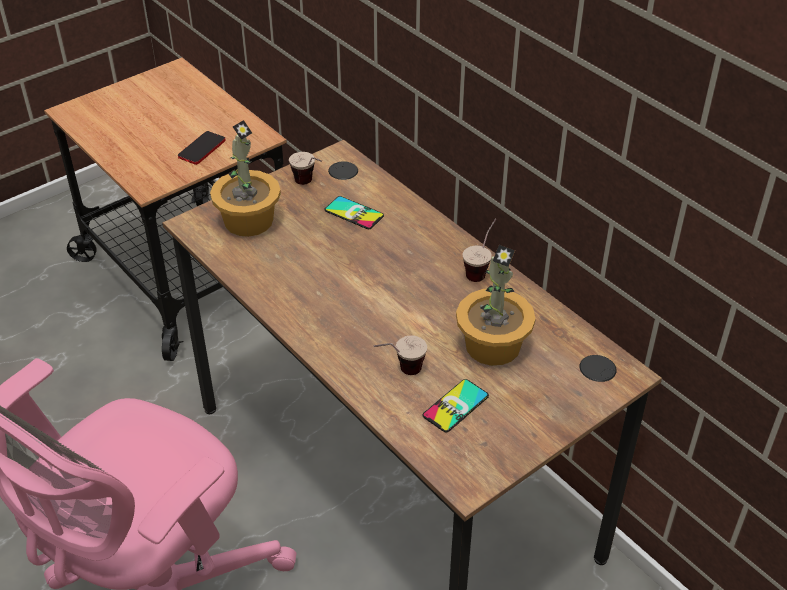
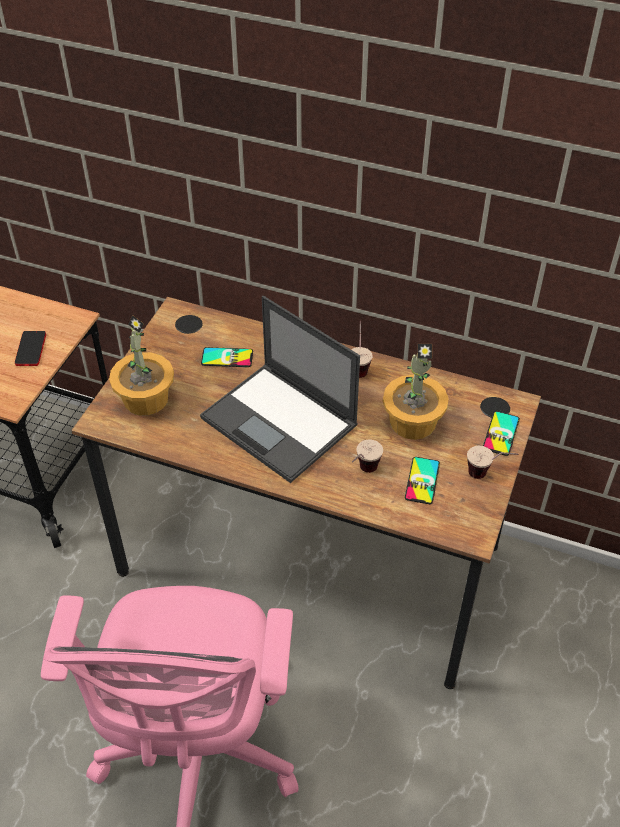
camera: 30 degrees left, 5 degrees up
(309, 185) = (171, 347): cup -> cup (487, 475)
(356, 291) = (280, 422): none -> laptop
(582, 396) = (501, 433): none -> phone

